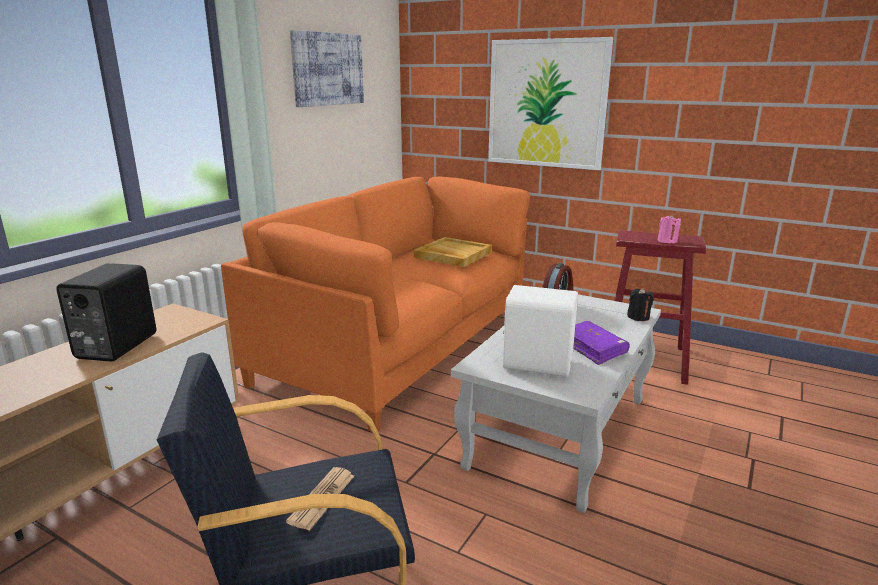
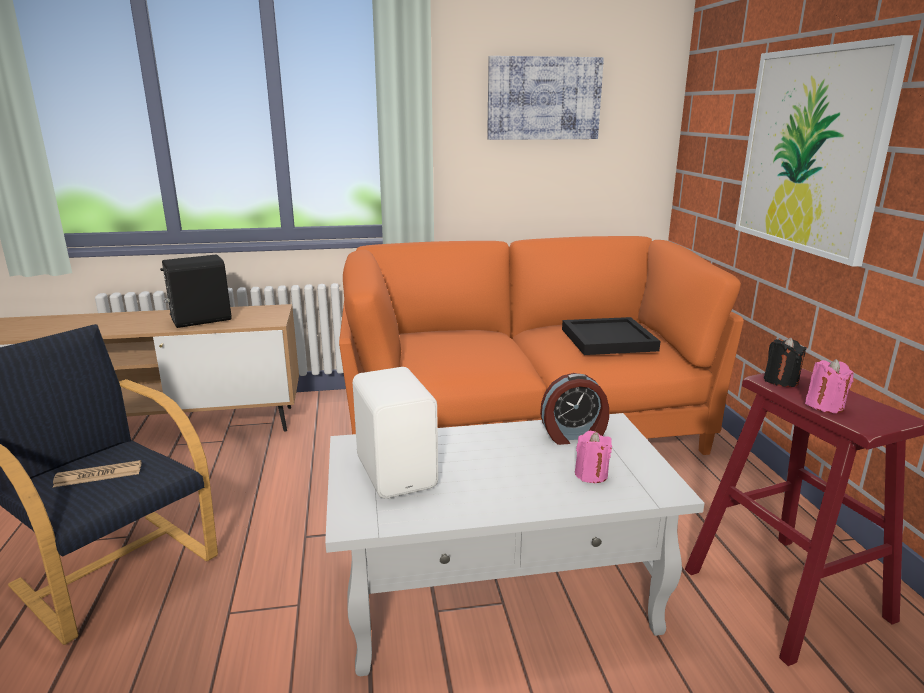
camera: 50 degrees right, 0 degrees up
(452, 255) = (607, 339): beige tray -> black tray
(593, 349) = (486, 492): purple book -> none
(605, 319) = (591, 474): none -> pink candle
(638, 317) = (640, 494): black candle -> black candle (781, 381)

